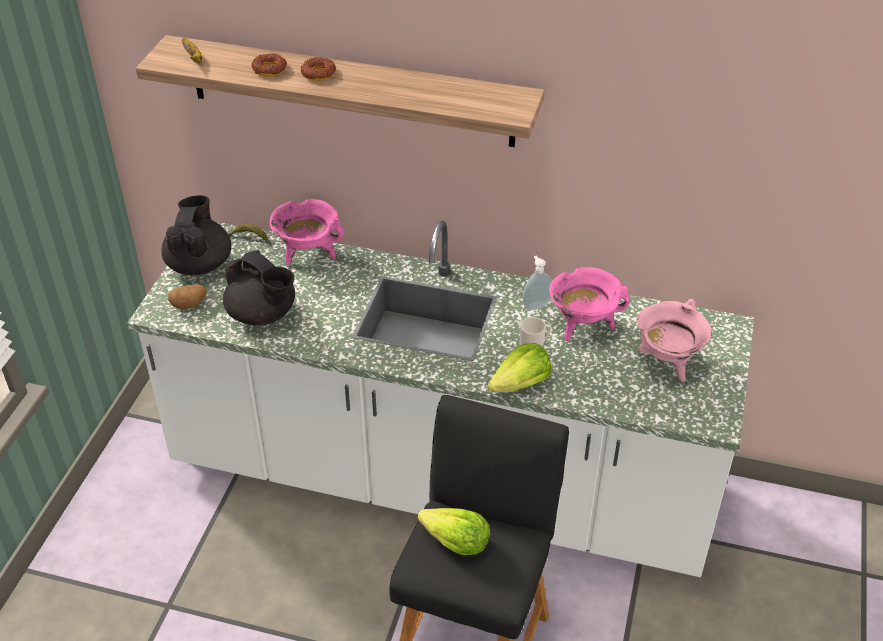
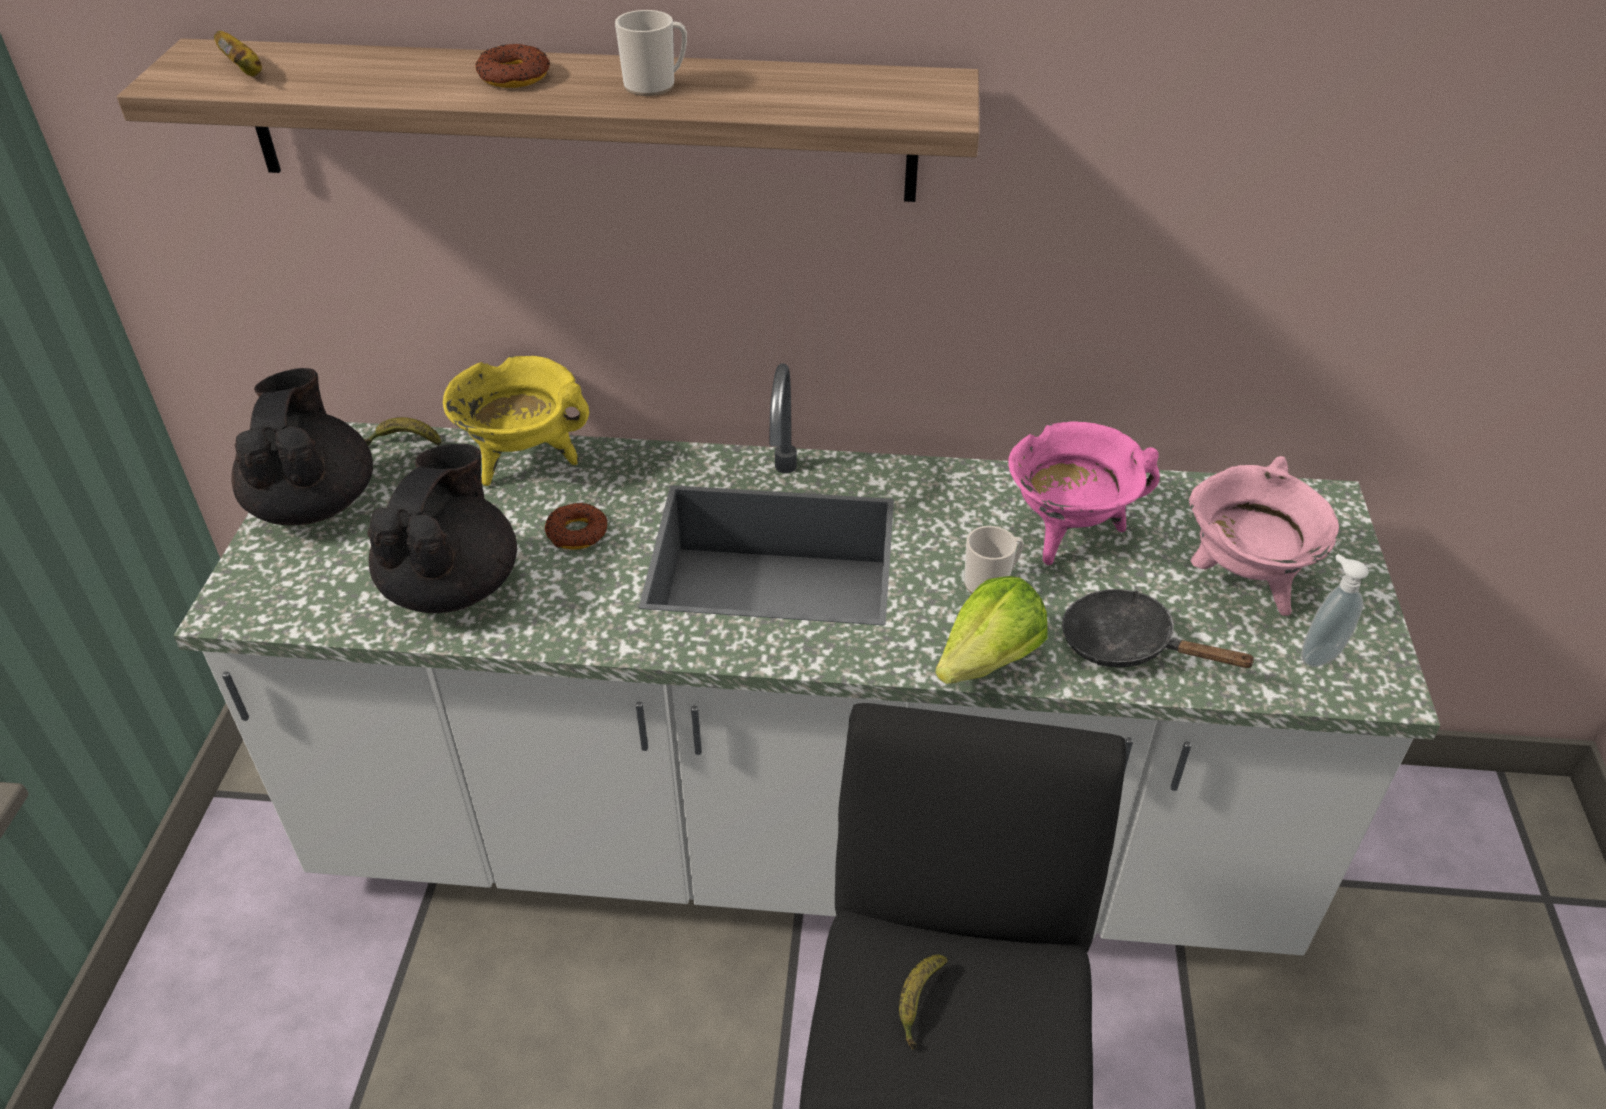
camera: 10 degrees left, 0 degrees up
(189, 304) = (301, 583): potato -> none
(263, 314) = (453, 585): black teapot -> black teapot turned 105 degrees counterclockwise
(269, 69) = (409, 77): donut -> donut (577, 533)
(308, 254) = (524, 461): pink cooking pot -> yellow cooking pot
(384, 85) = (655, 85): none -> mug
(455, 542) = (918, 1002): lettuce -> banana
(536, 305) = (970, 505): soap dispenser -> soap dispenser (1318, 654)
(594, 386) = (1127, 645): none -> black frying pan

